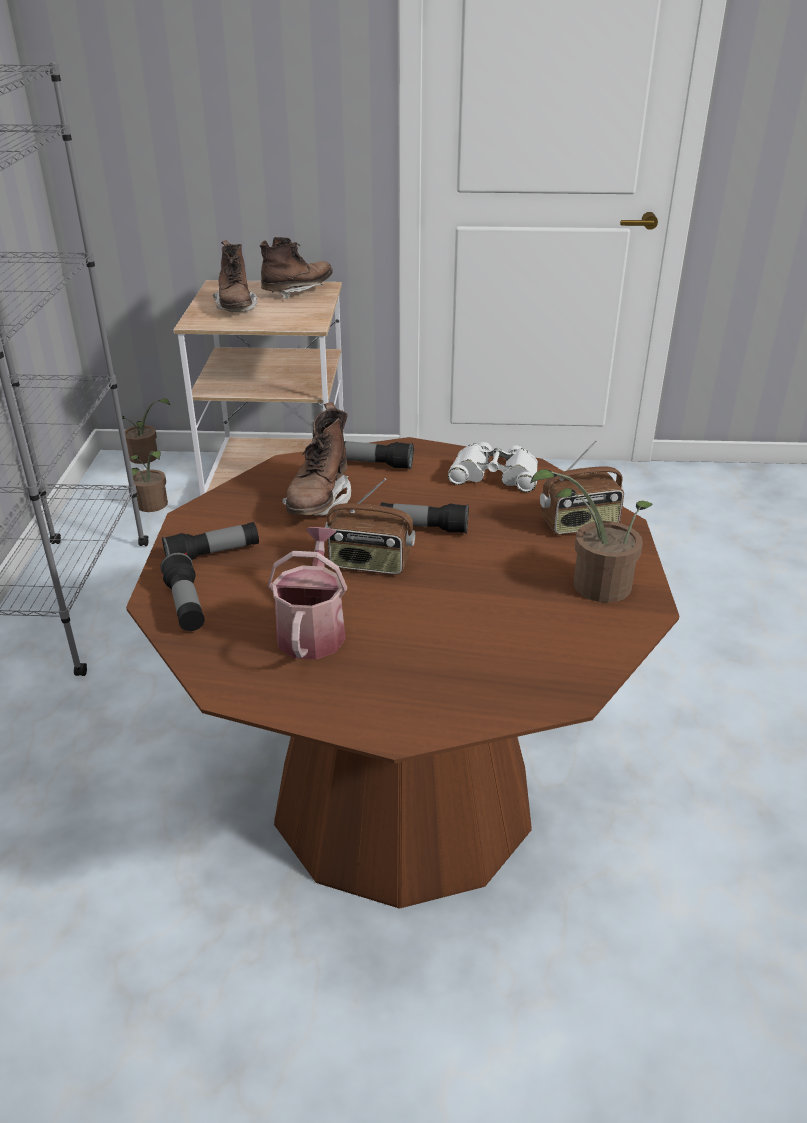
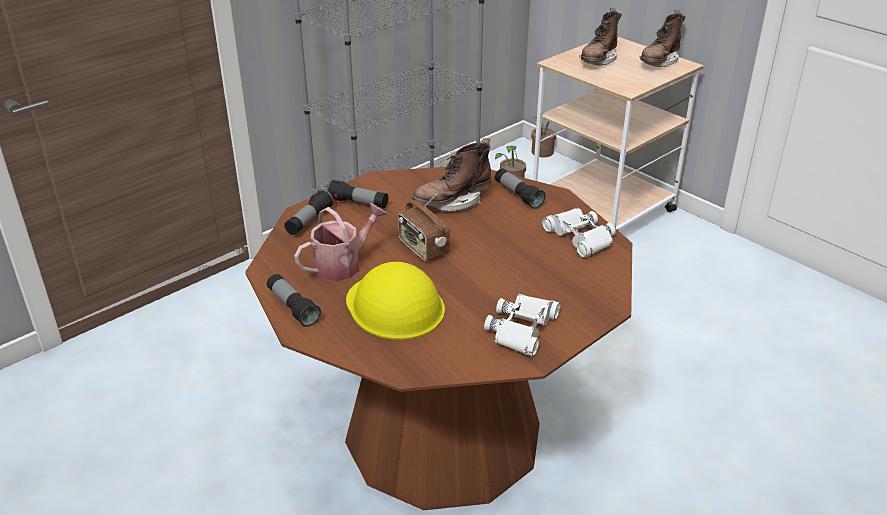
camera: 45 degrees right, 0 degrees up
(297, 291) = (659, 62): brown boot -> brown boot turned 120 degrees clockwise
(423, 528) = (483, 245): flashlight -> flashlight (293, 307)
(444, 638) = (395, 306): none -> yellow hard hat
(579, 524) = (580, 293): radio -> none
(592, 585) = (522, 329): potted plant -> white binoculars

